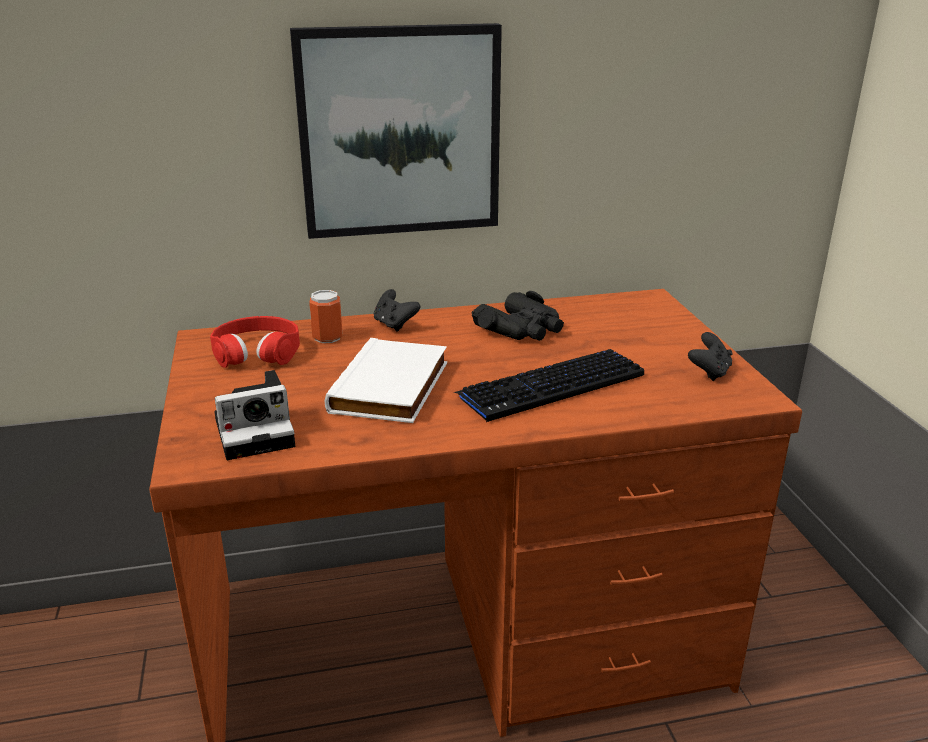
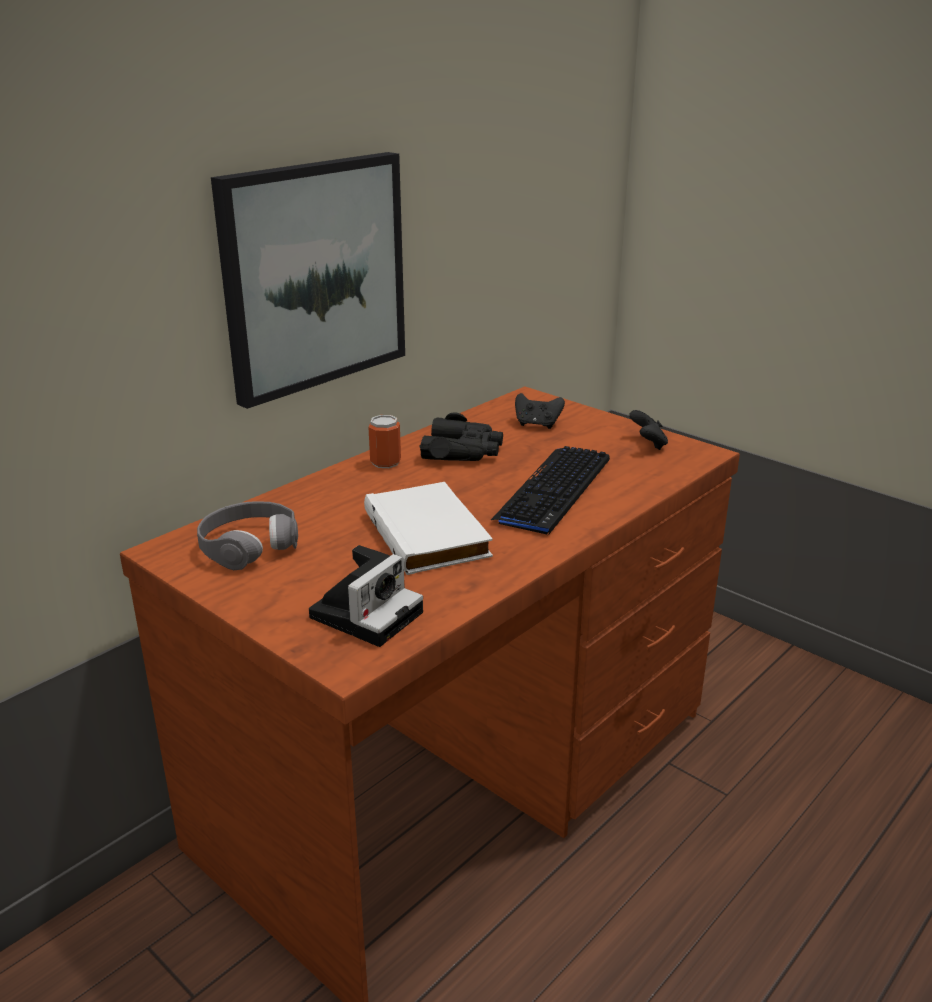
camera: 35 degrees left, 0 degrees up
(257, 353) = (249, 545): red headphones -> grey headphones
(327, 337) = (298, 510): can -> can (385, 462)
(394, 325) = (345, 479): black game controller -> black game controller (537, 424)

